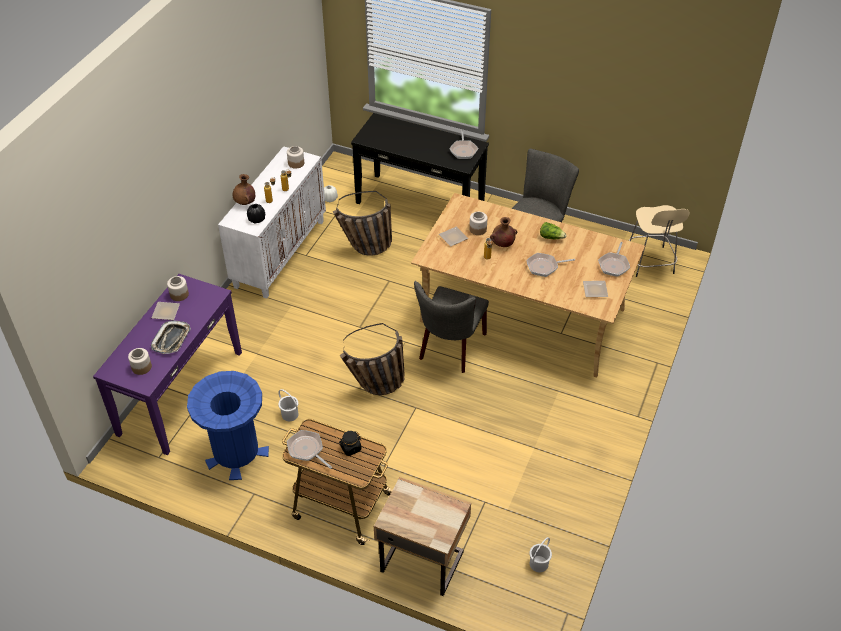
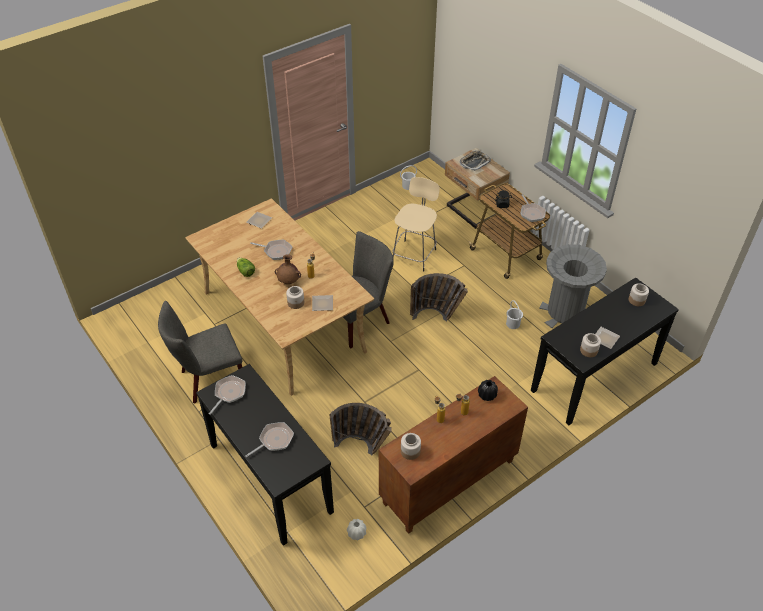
camera: 150 degrees left, 0 degrees up
(171, 339) = (606, 312): tray -> tray (474, 162)
(180, 392) = (595, 377): purple console table -> black console table
(236, 453) = (565, 313): blue trash can -> grey trash can
(245, 203) = (489, 420): brown vase -> none
(279, 253) = (448, 483): white cabinet -> brown cabinet
(614, 265) = (225, 232): frying pan -> frying pan (274, 440)
(650, 263) = (141, 319): beige stool -> beige stool (414, 254)

